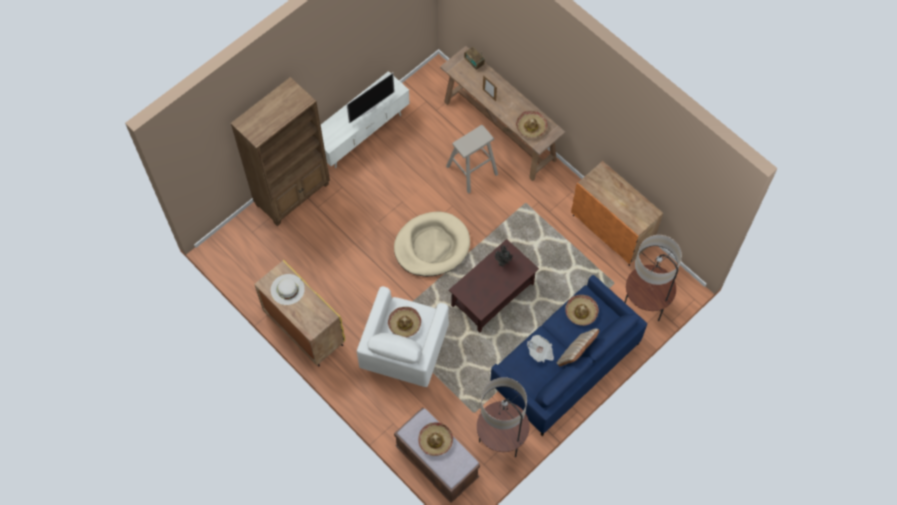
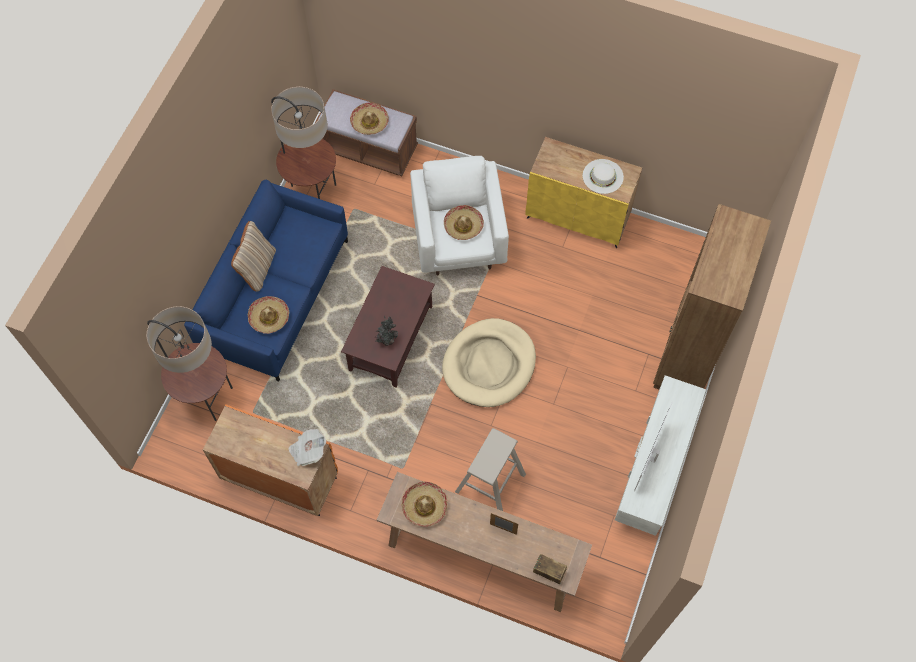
camera: 155 degrees right, 0 degrees up
(540, 352) = (298, 255): newspaper -> newspaper (308, 451)

